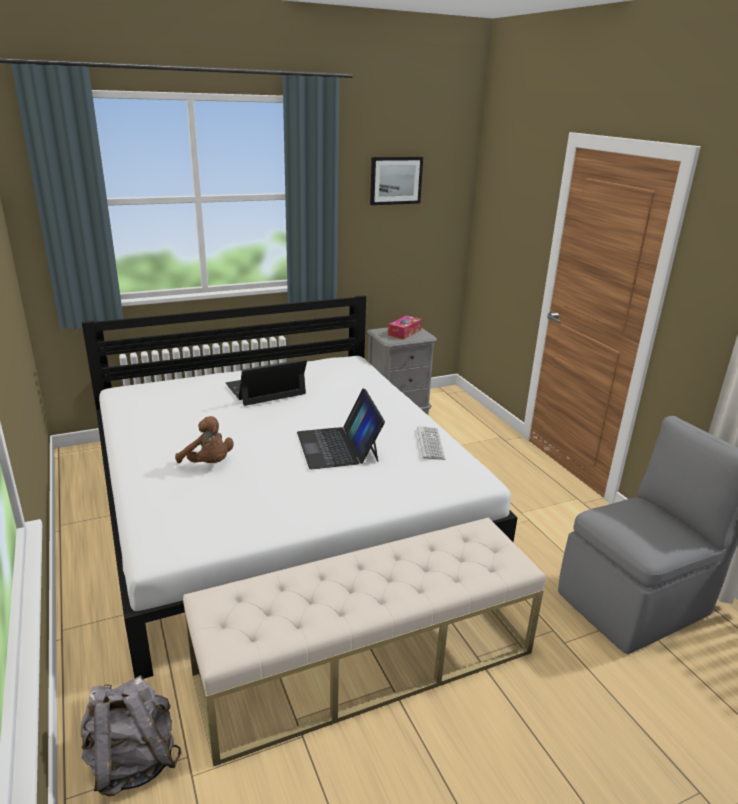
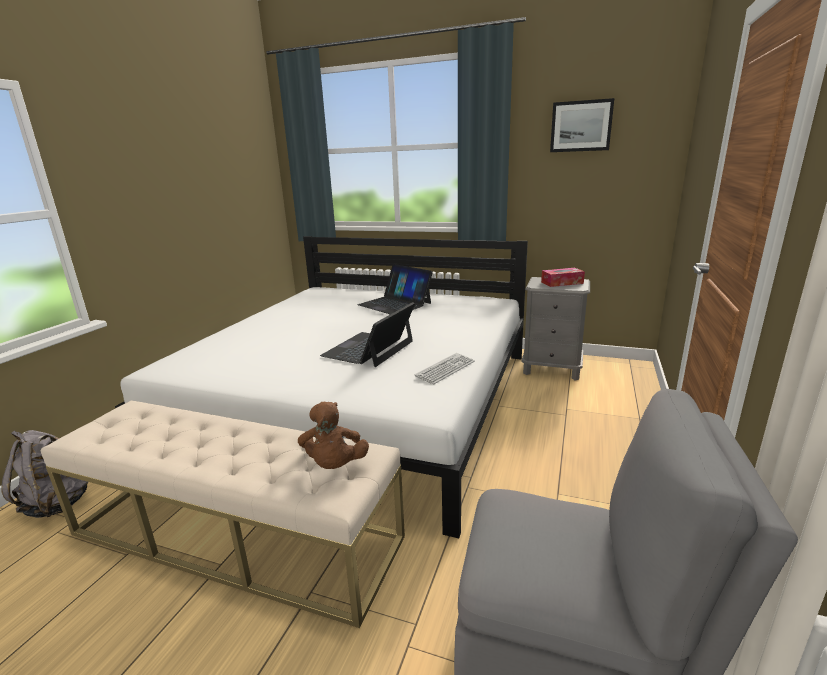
camera: 45 degrees right, 5 degrees down
(208, 464) = (275, 335): brown plush toy -> brown plush toy (334, 465)
(265, 389) = (395, 304): laptop -> laptop turned 150 degrees counterclockwise

